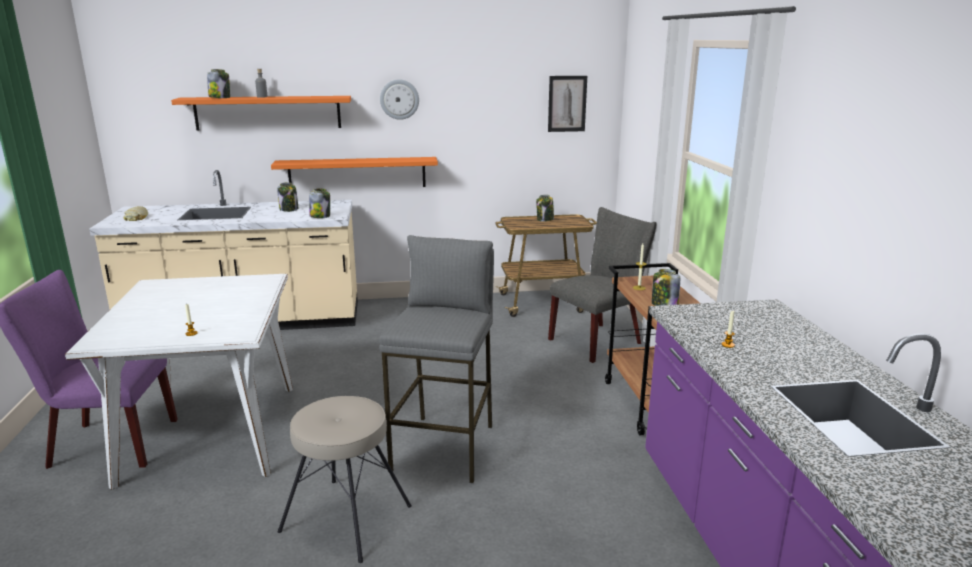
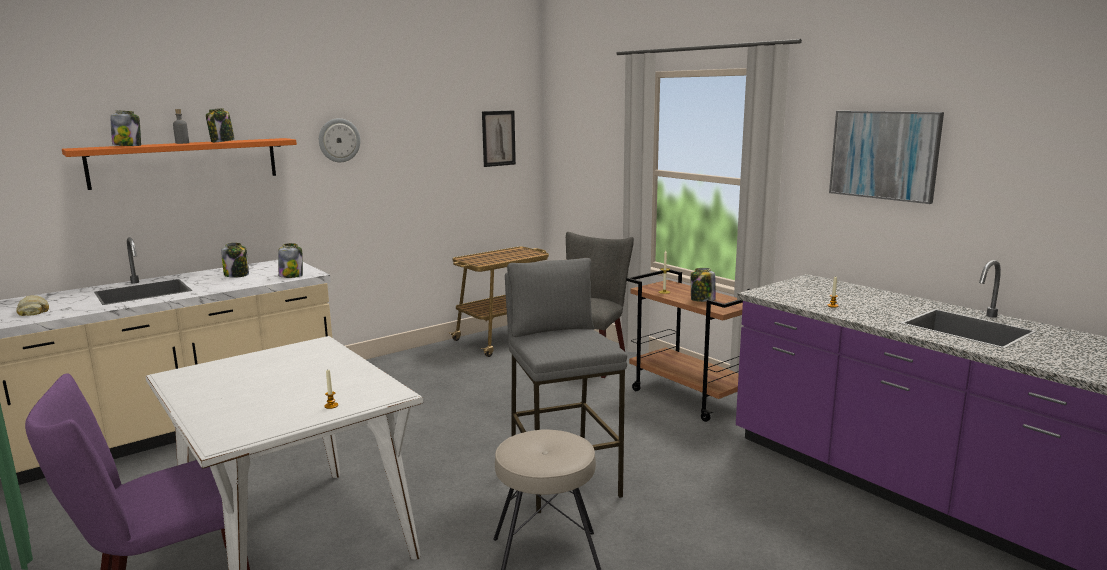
camera: 30 degrees left, 5 degrees down
(357, 173) = (296, 227): orange shelf -> none
(545, 219) = (496, 254): jar -> jar (222, 141)
(863, 166) = (884, 155): none -> picture

